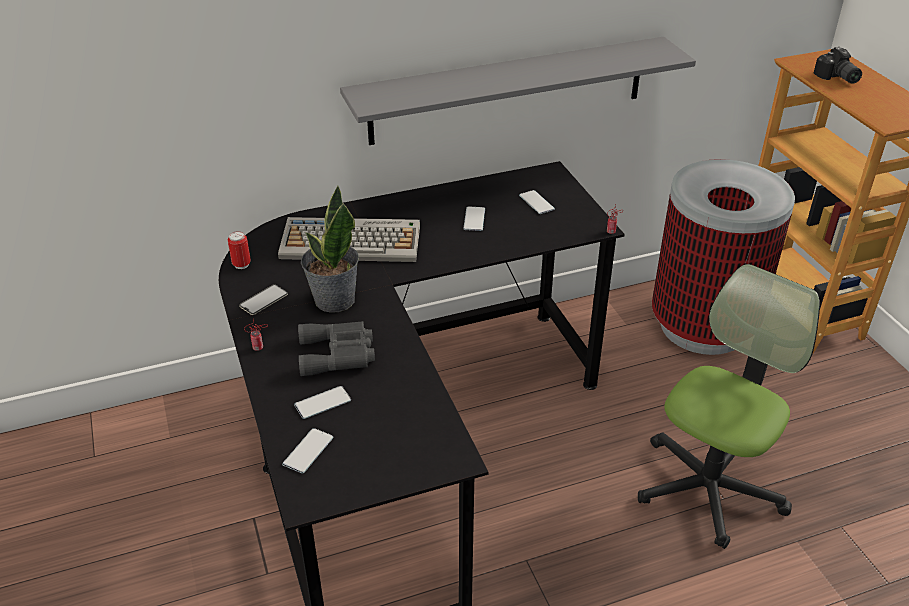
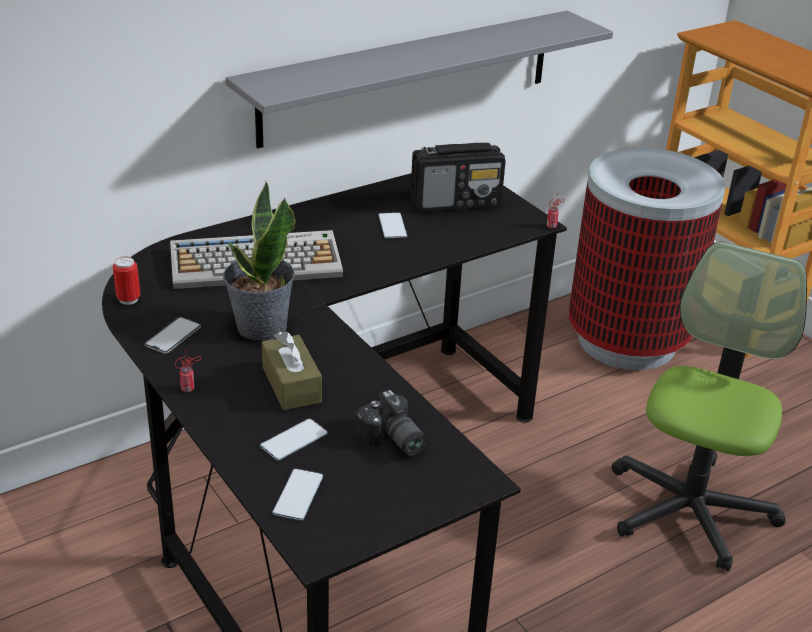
camera: 15 degrees left, 5 degrees down
(339, 354) = (291, 384): grey binoculars -> brown tissue box
(536, 202) = (456, 203): phone -> radio
(836, 78) = (749, 48): camera -> camera (391, 441)

